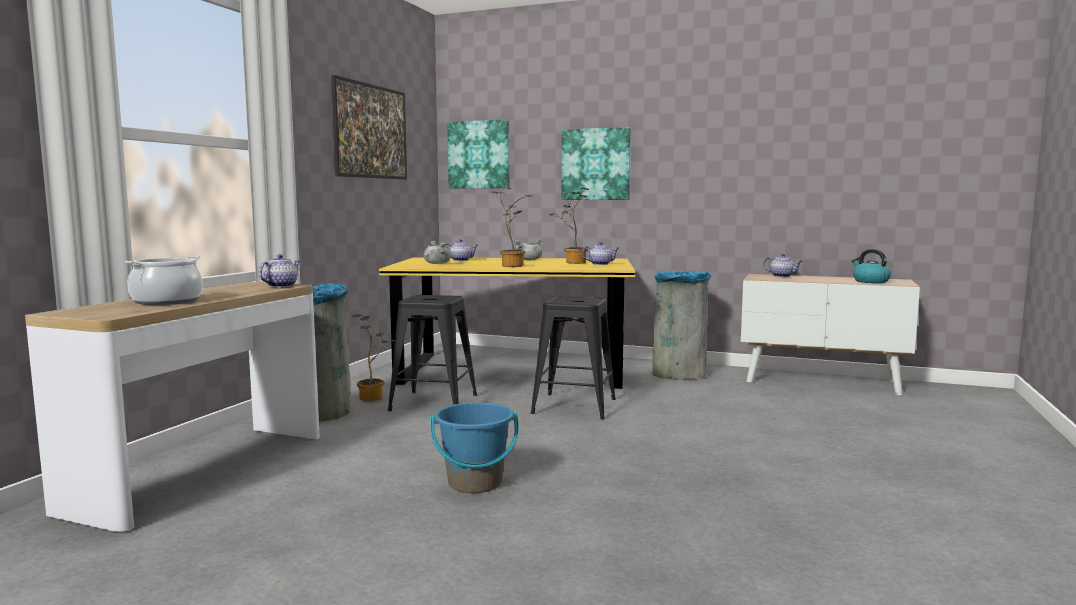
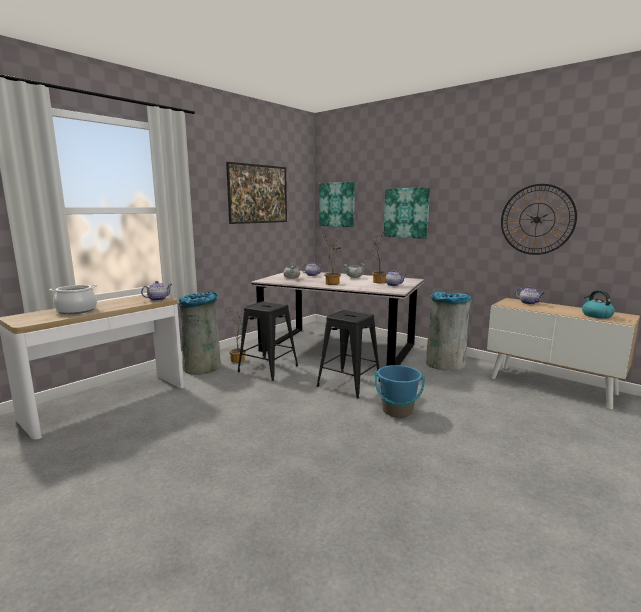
camera: 20 degrees right, 5 degrees up
(475, 483) = (233, 439): blue bucket -> blue bucket (397, 411)
(513, 369) = (338, 347): yellow dining table -> grey dining table
(780, 168) = (537, 219): none -> wall clock

